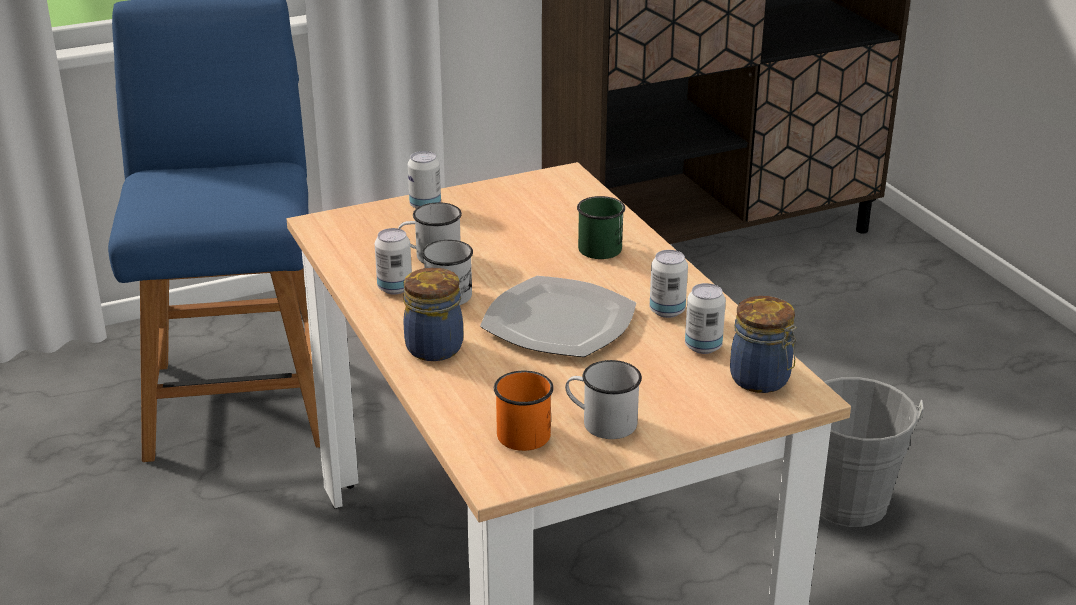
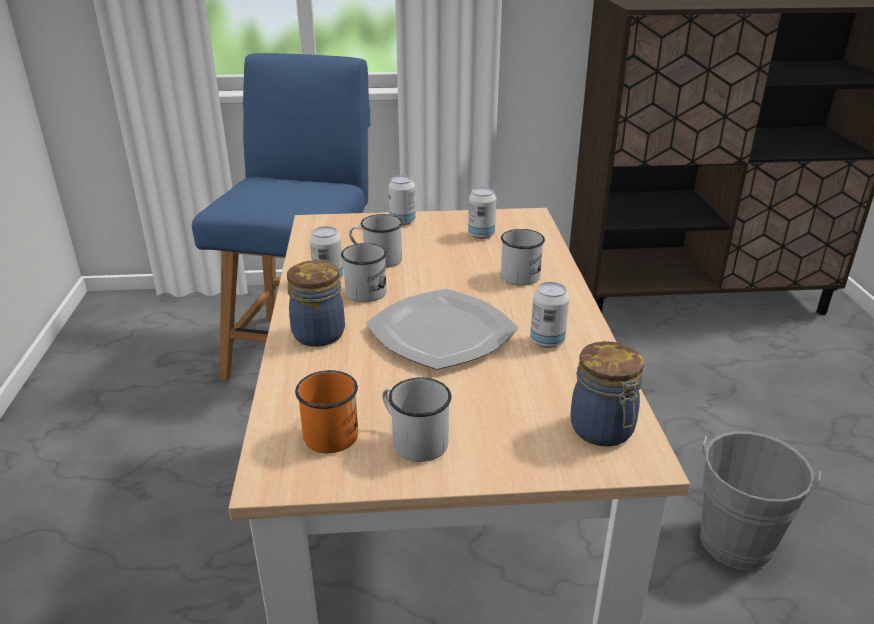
camera: 20 degrees right, 0 degrees up
(599, 245) = (522, 273): green mug -> white mug
(703, 347) = (562, 383): can -> can (481, 235)

